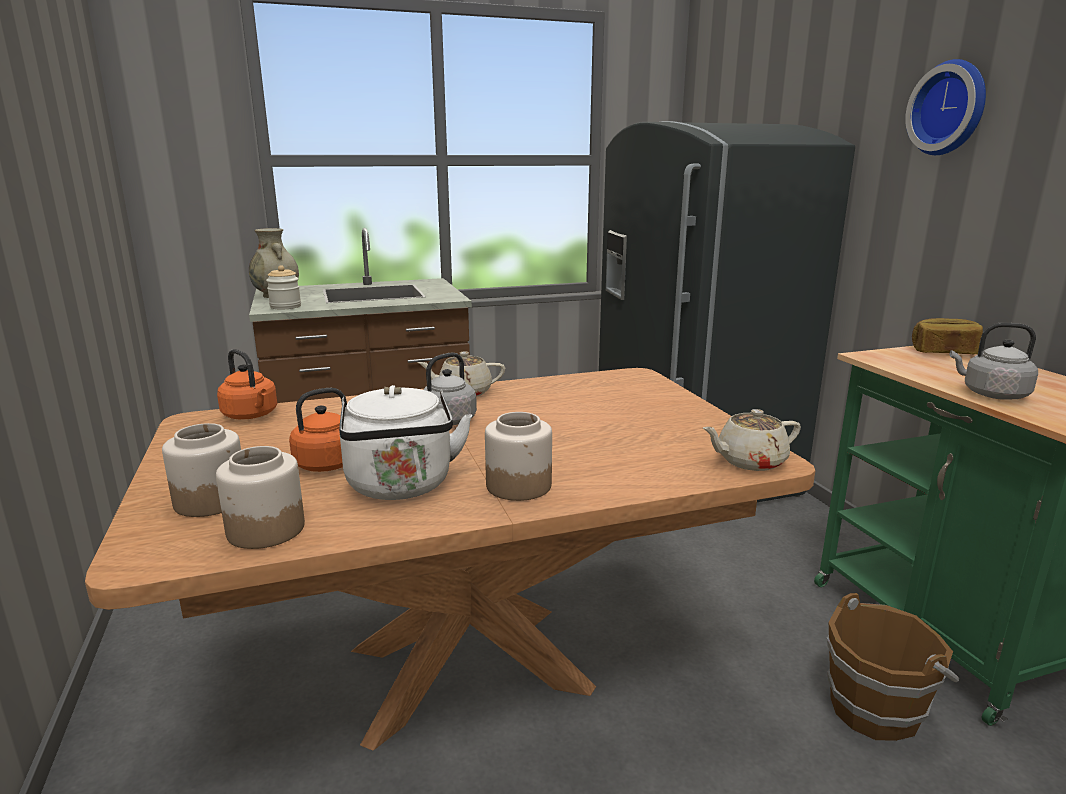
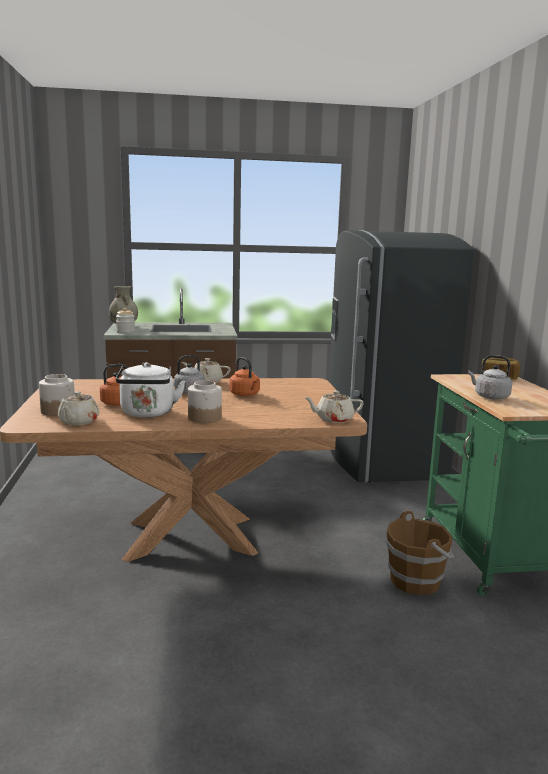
camera: 10 degrees right, 5 degrees down
(251, 415) = (89, 383): orange kettle -> orange kettle (245, 395)
(265, 529) = (78, 422): jar -> beige teapot
(950, 108) = (514, 230): wall clock -> none

